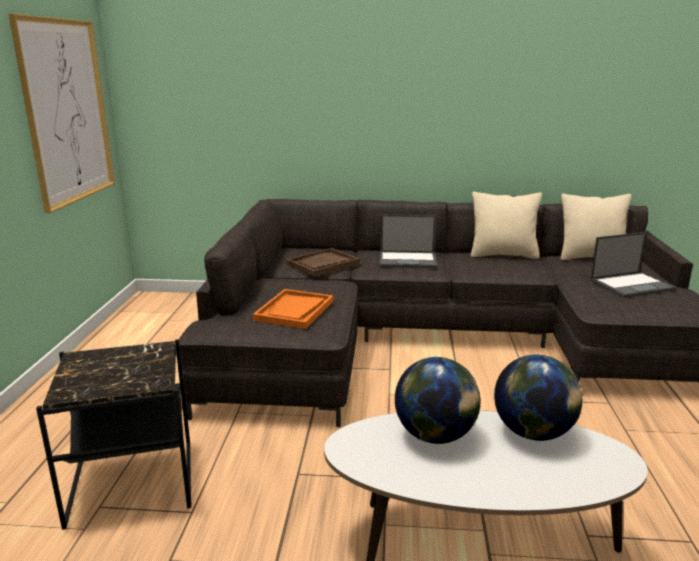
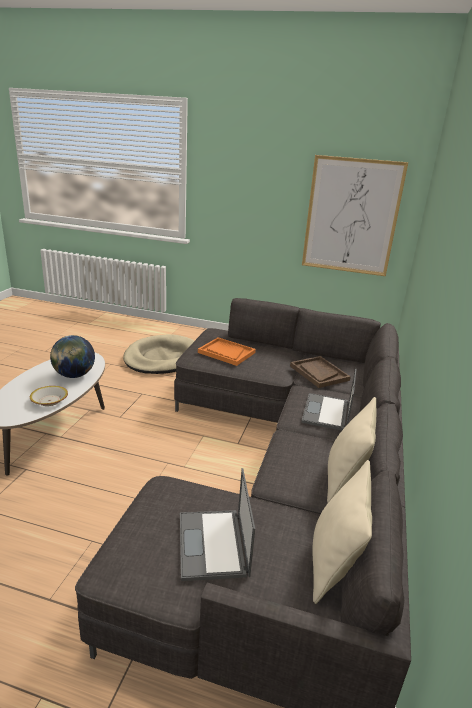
camera: 100 degrees right, 5 degrees up
(134, 483) = (162, 358): black side table -> beige dog bed
(533, 433) = (49, 401): globe -> bowl

